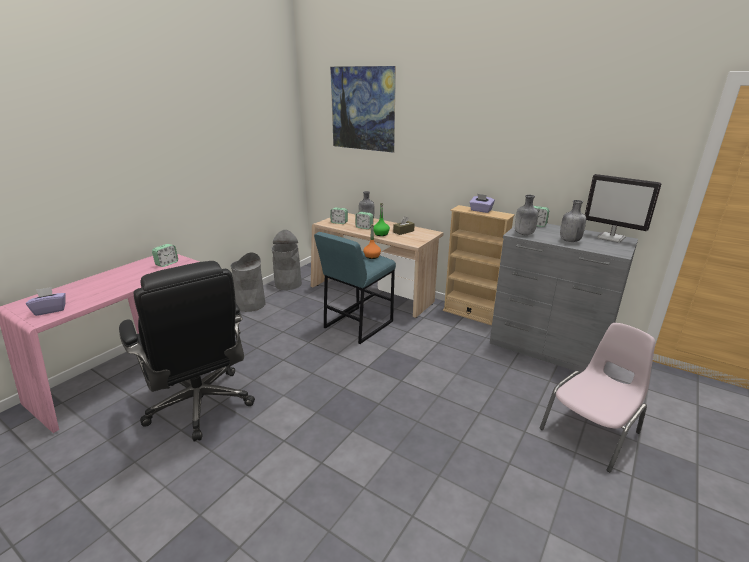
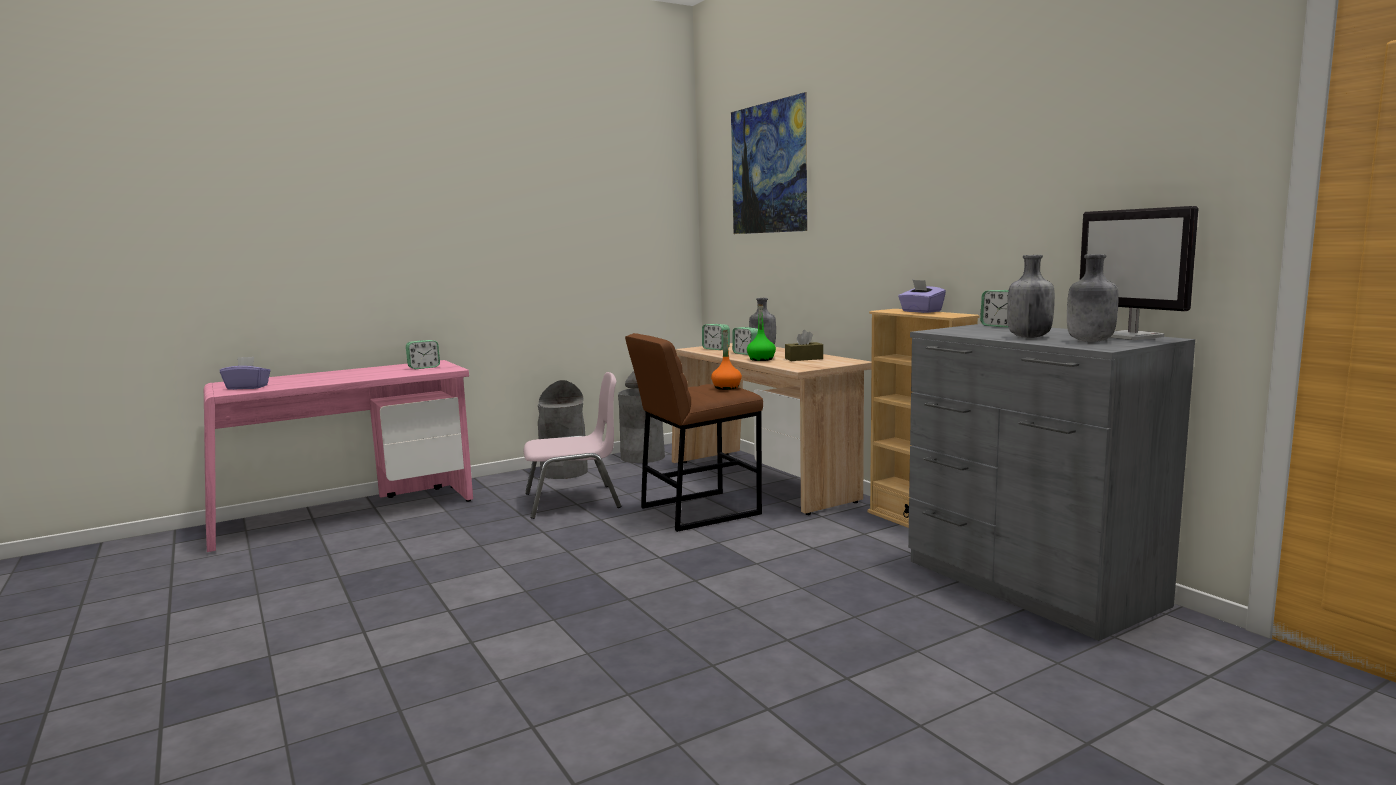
camera: 25 degrees right, 15 degrees down
(200, 404) = (389, 557): black office chair -> none
(357, 325) = (697, 511): blue stool -> brown stool
(523, 234) = (952, 331): grey bottle -> grey bottle (1089, 341)
(591, 431) = (992, 706): pink chair -> pink chair (574, 501)

